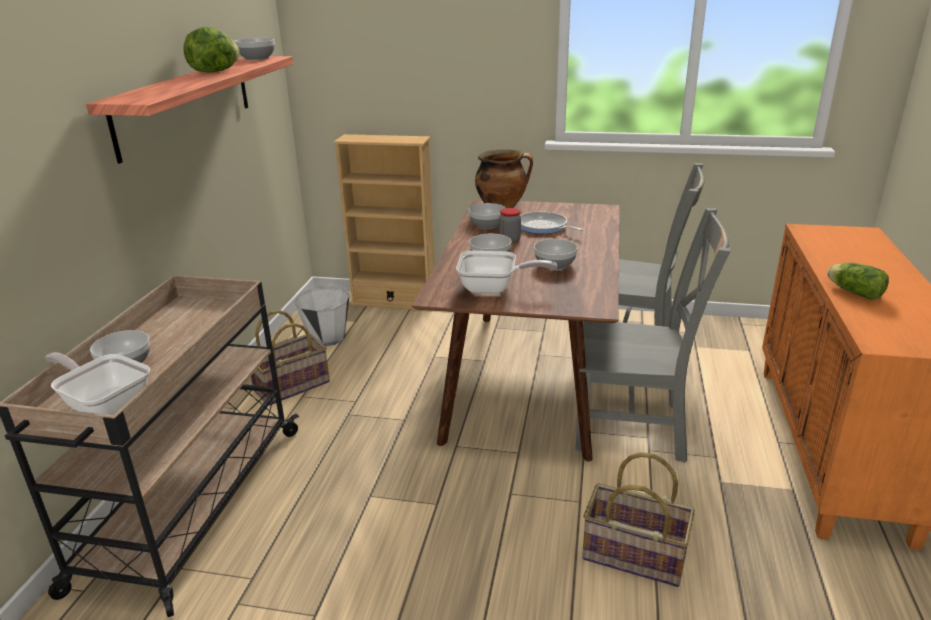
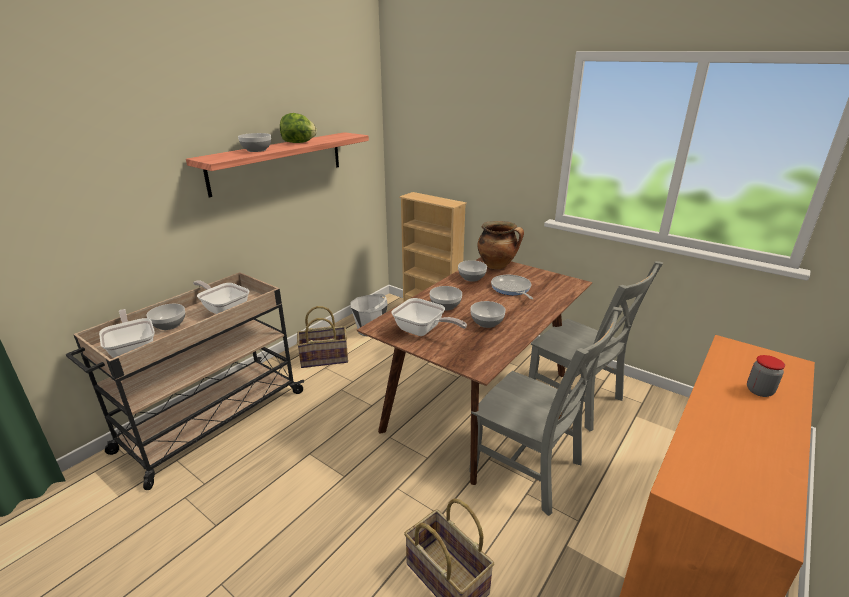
camera: 25 degrees right, 0 degrees up
(189, 327) = (224, 309): none -> frying pan
(256, 58) = (343, 135): bowl -> bowl (256, 150)
(510, 240) = (475, 294): jar -> jar (759, 391)
(853, 292) = (709, 423): lettuce -> none

